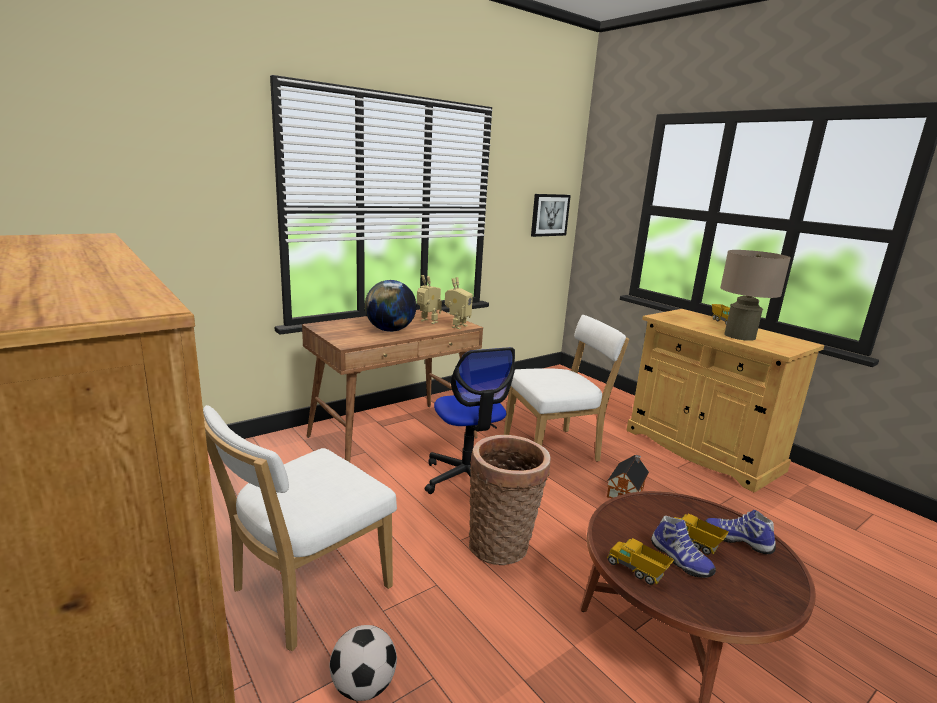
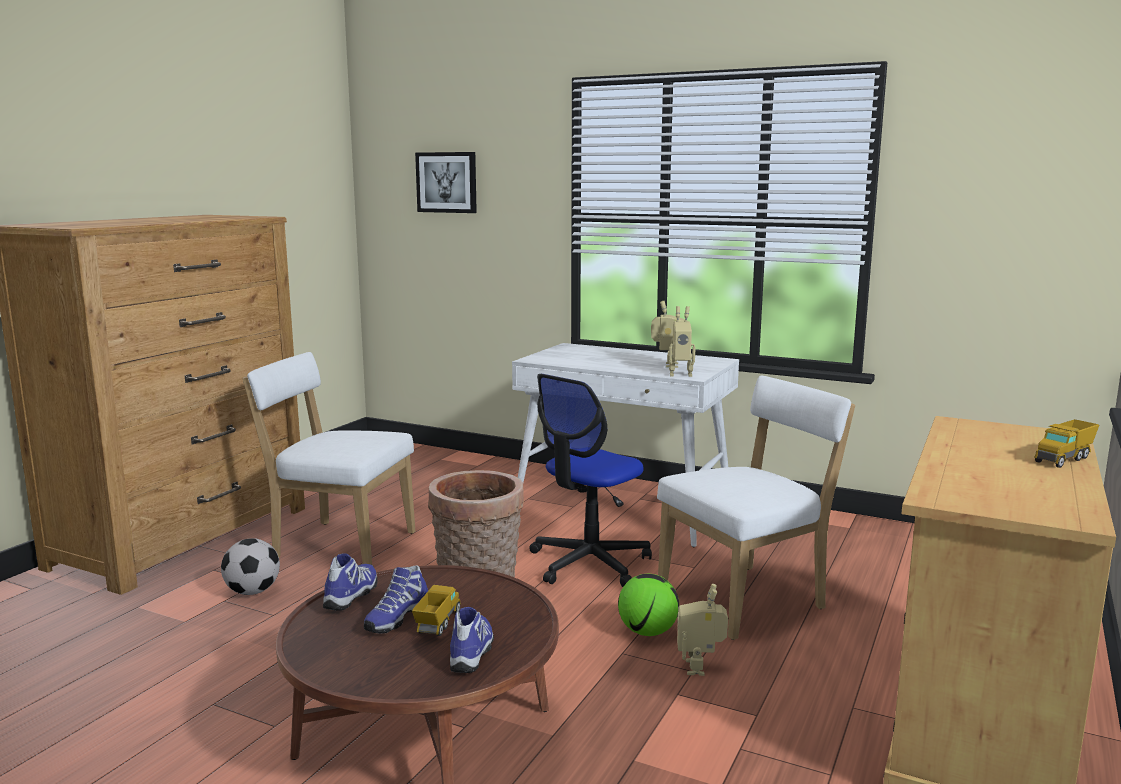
camera: 65 degrees right, 5 degrees down
(390, 330) = (604, 361): globe -> none
(393, 437) = (624, 509): brown desk -> white desk
(549, 215) = (1042, 237): picture -> picture (447, 182)
(555, 449) = (747, 599): white chair -> white chair turned 75 degrees counterclockwise
(577, 492) = (648, 632): none -> football
(626, 491) = (700, 667): toy house -> toy robot
(637, 571) = (353, 595): toy truck -> shoe
(740, 336) = (972, 471): beige table lamp -> none

